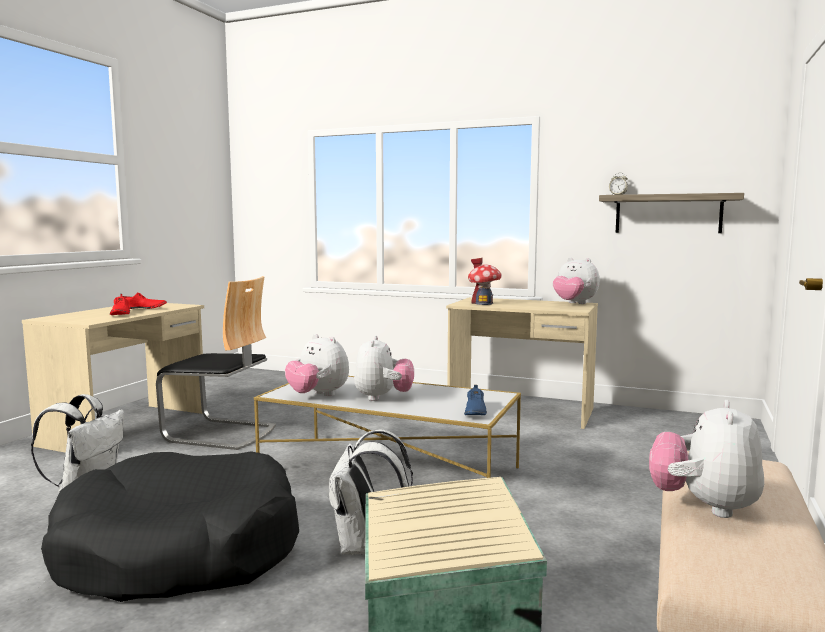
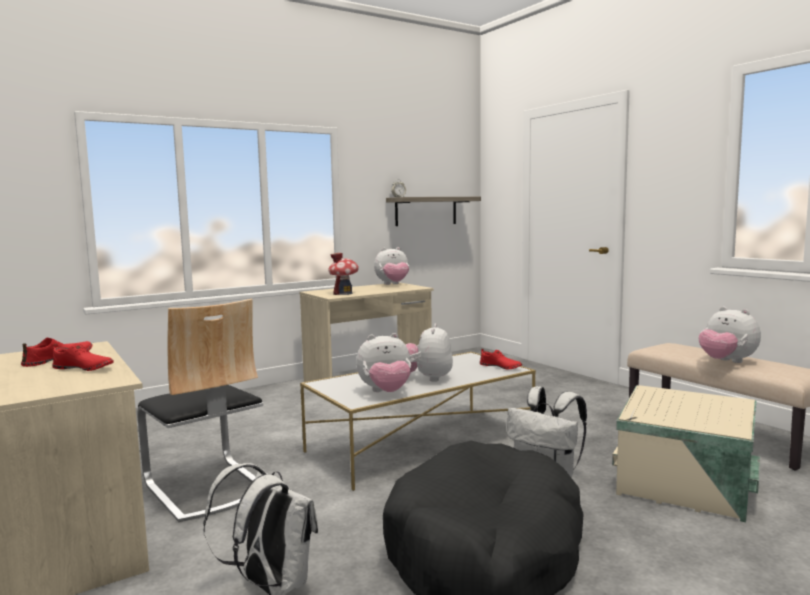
camera: 55 degrees left, 0 degrees up
(220, 433) = (206, 488): chair -> chair turned 90 degrees clockwise
(383, 398) = (427, 378): plush toy -> plush toy turned 120 degrees counterclockwise
(474, 411) = (500, 367): blue shoe -> red shoe

